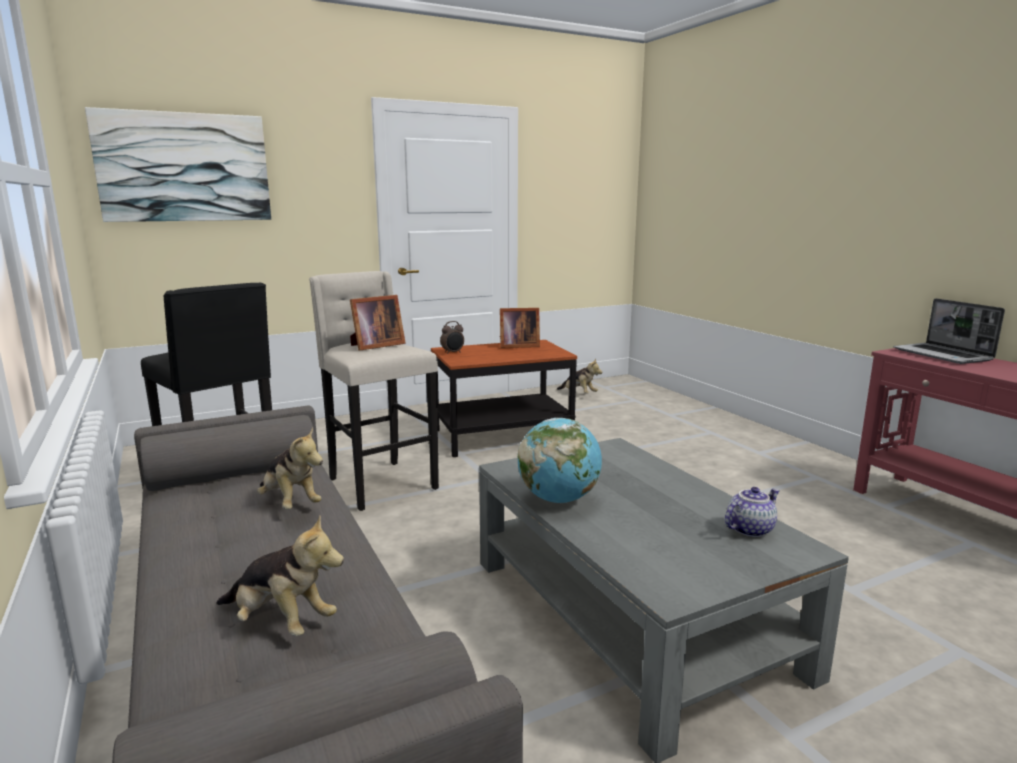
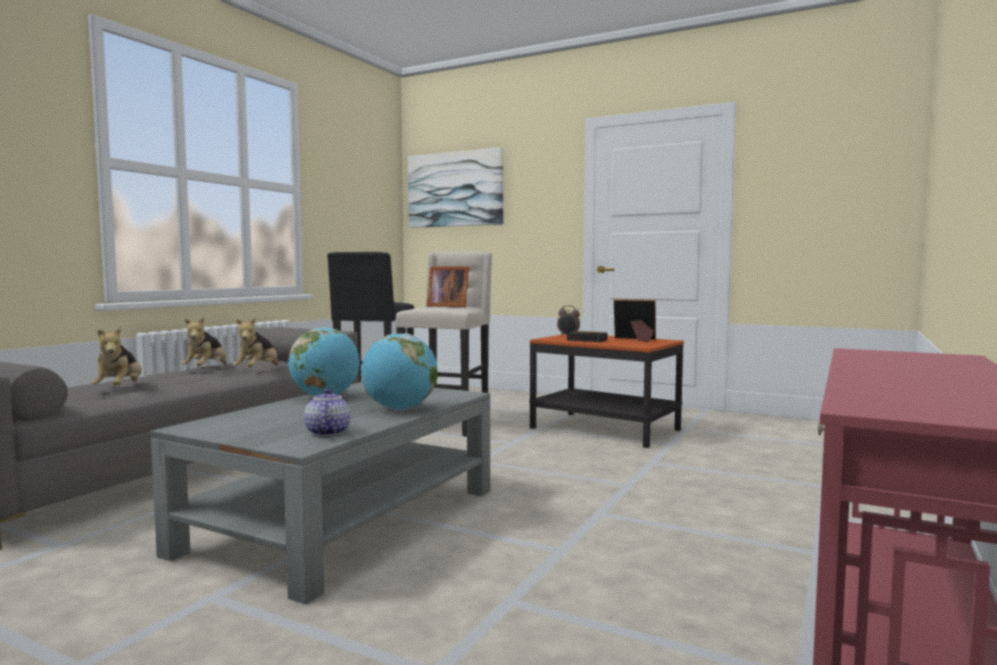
camera: 55 degrees right, 10 degrees down
(495, 355) = (588, 340): none -> alarm clock
(517, 346) = (635, 339): picture frame -> picture frame turned 150 degrees clockwise
(579, 394) = (779, 427): plush toy -> plush toy (206, 369)
(664, 482) = (400, 409): none -> globe
(749, 529) = (326, 432): teapot -> teapot turned 120 degrees counterclockwise
(943, 355) = (925, 360): laptop -> none

